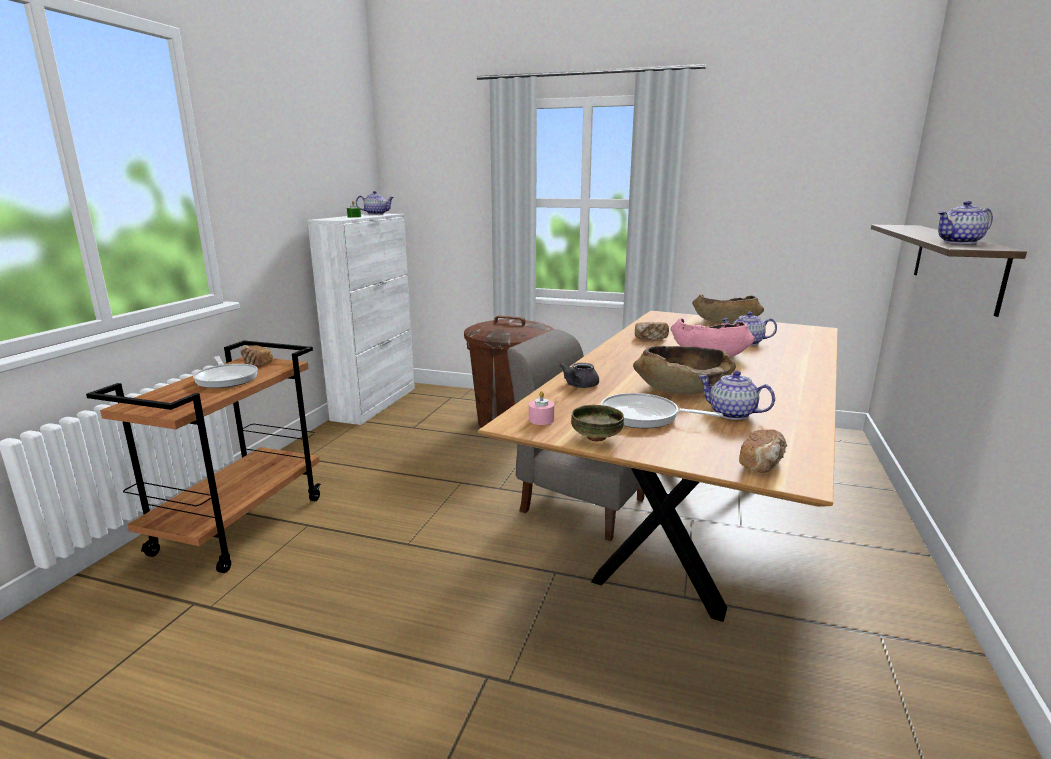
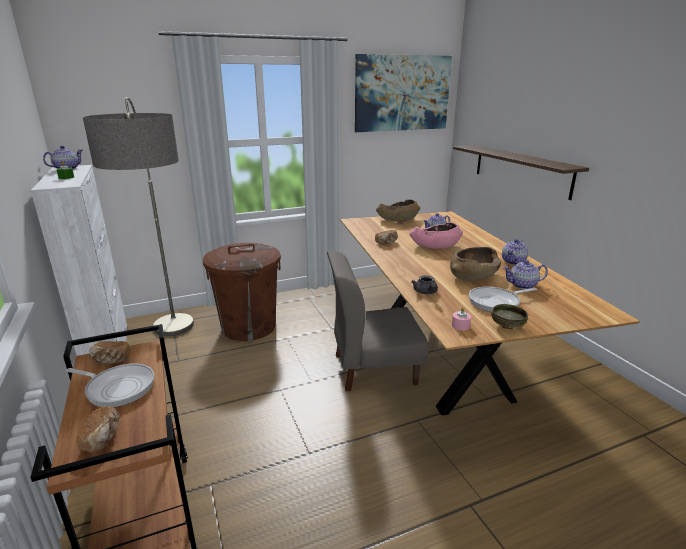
camera: 40 degrees left, 5 degrees up
(421, 418) = (173, 350): none -> floor lamp
(762, 464) = (587, 311): bread -> bread (103, 437)
(804, 142) = (402, 93): none -> picture
(959, 242) = (546, 162): teapot -> teapot (513, 262)

